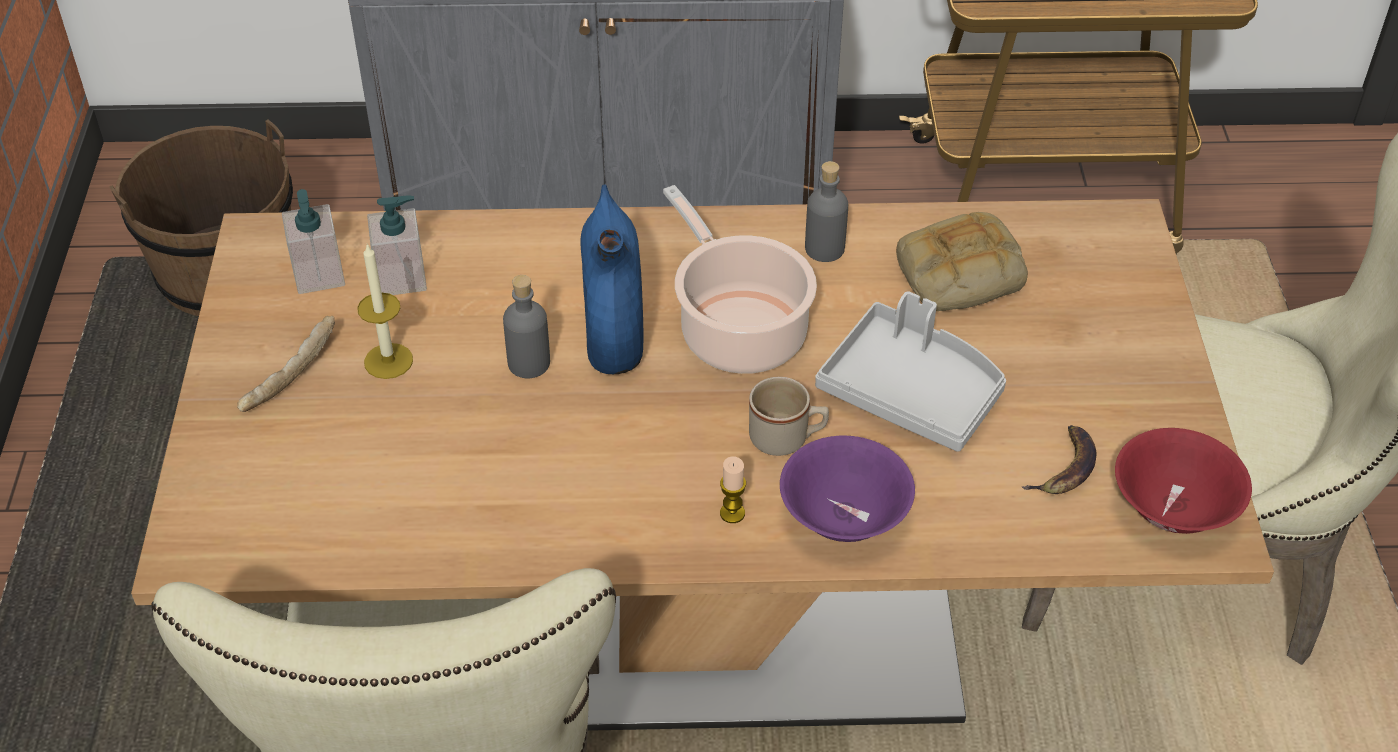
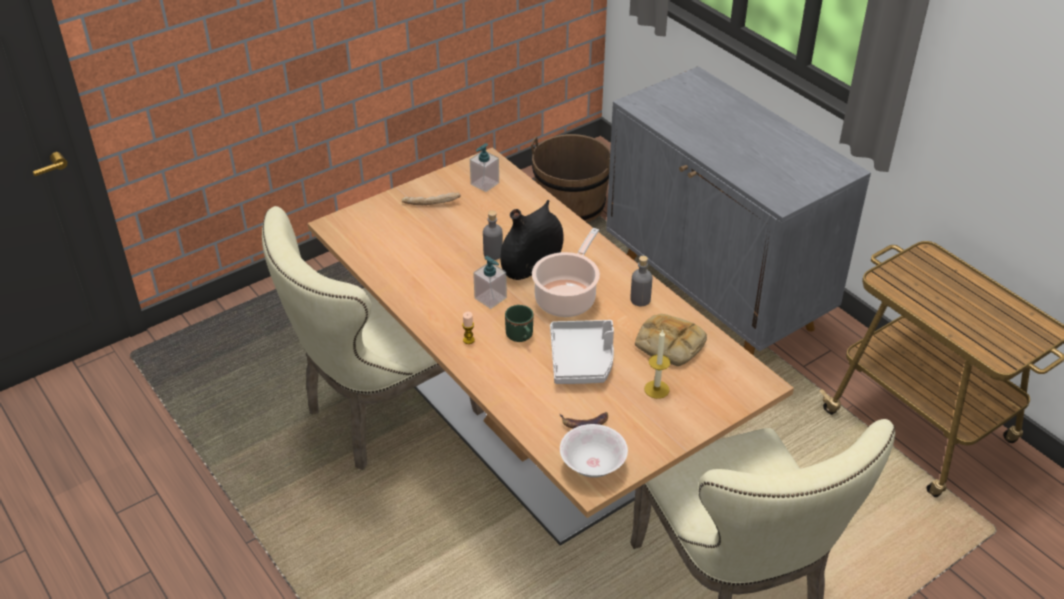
camera: 55 degrees right, 5 degrees down
(388, 361) = (460, 221): candle -> candle (656, 389)
(402, 278) = (504, 202): soap dispenser -> soap dispenser (490, 298)
(613, 330) = (532, 266): blue vase -> black vase
(787, 439) = (521, 337): beige mug -> green mug
(844, 518) = (494, 370): purple bowl -> none
(1174, 509) = (593, 465): red bowl -> white bowl

